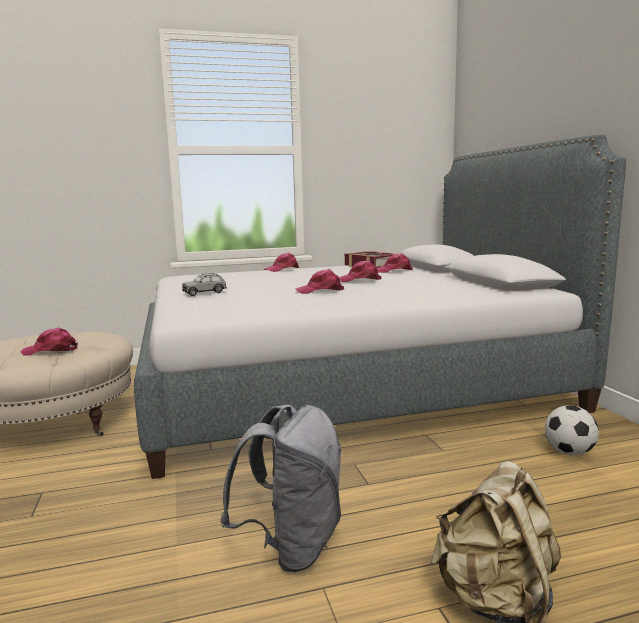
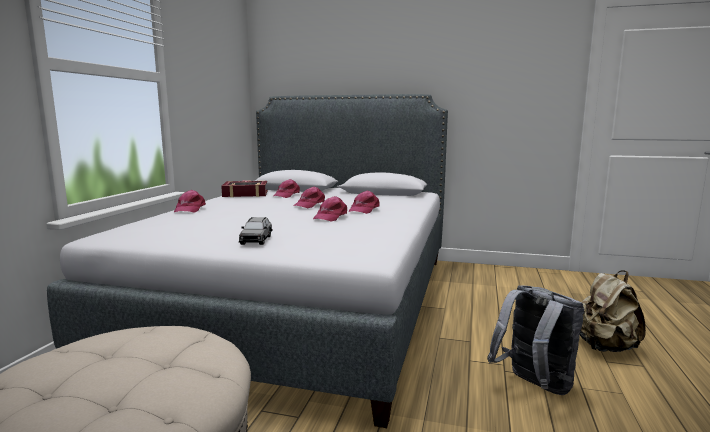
camera: 60 degrees left, 0 degrees up
(51, 350) = (166, 368): pink cap -> pink cap (364, 209)
(569, 452) = (476, 284): football -> none

